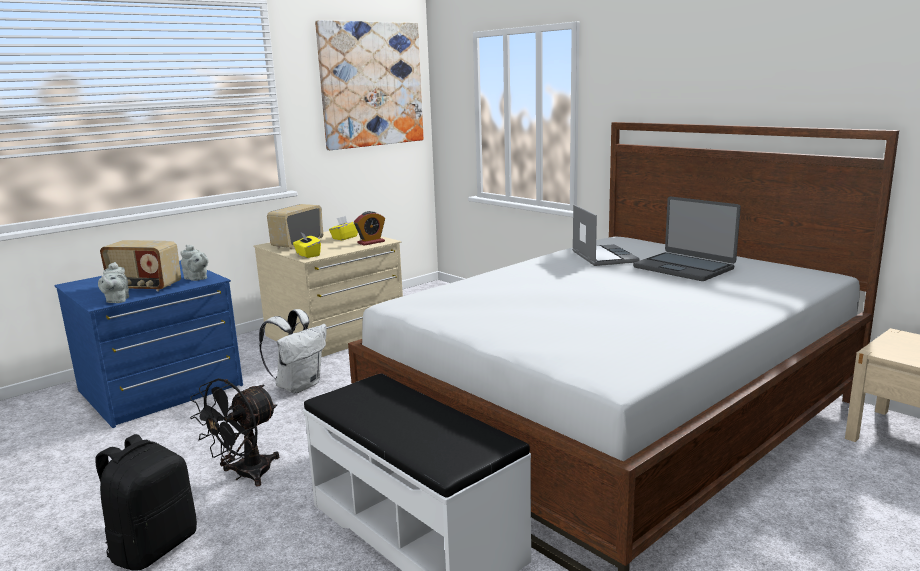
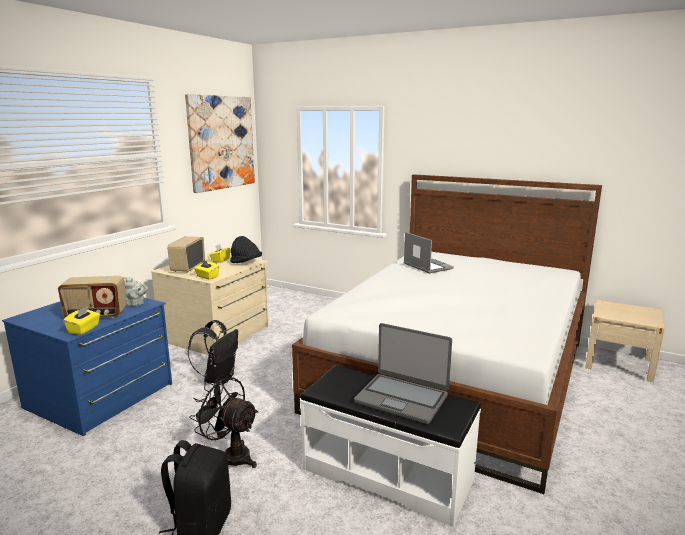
camera: 20 degrees left, 0 degrees up
(117, 300) = (84, 329): grey teapot -> yellow tissue box
(245, 475) = (231, 456): black fan -> black fan turned 105 degrees clockwise
(299, 386) = (219, 378): white backpack -> black backpack
(371, 242) = (246, 263): alarm clock -> black hat
(684, 268) = (484, 271): laptop -> laptop (402, 398)

